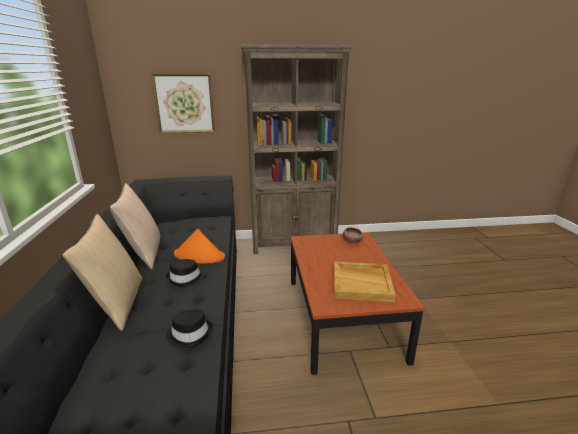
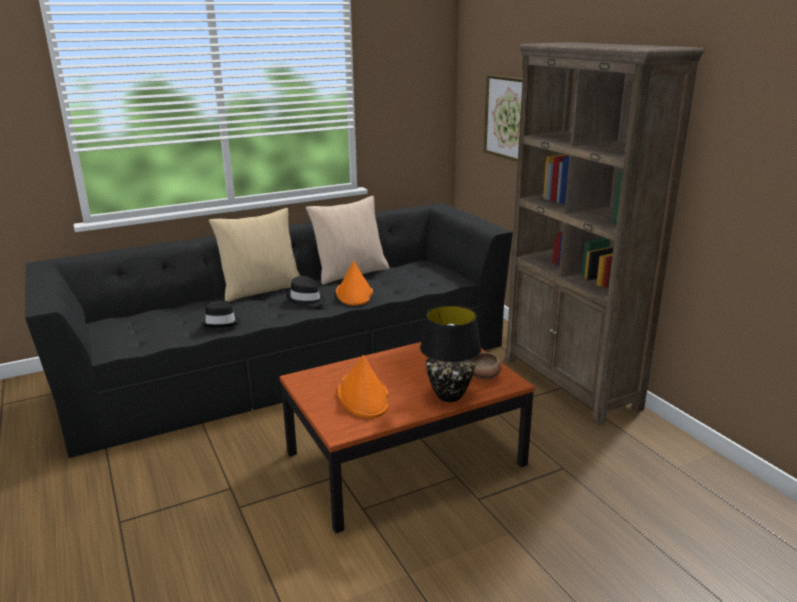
camera: 70 degrees right, 0 degrees up
(362, 283) = (363, 396): beige tray -> orange hat
(371, 255) = (448, 396): none -> black table lamp

